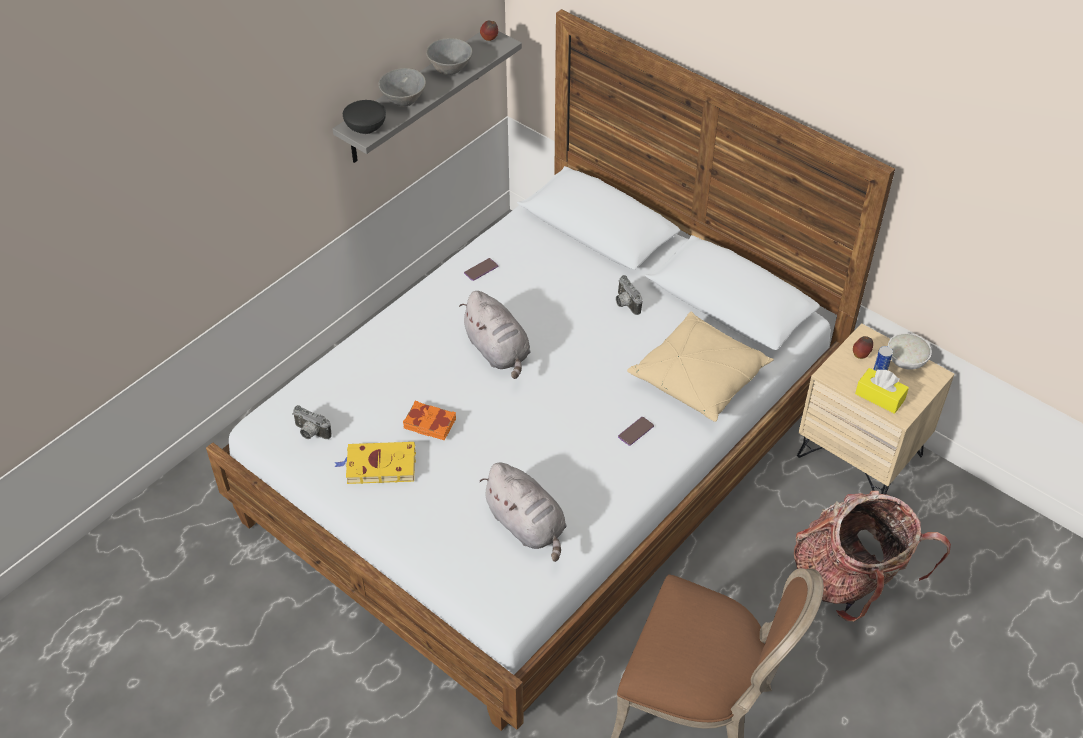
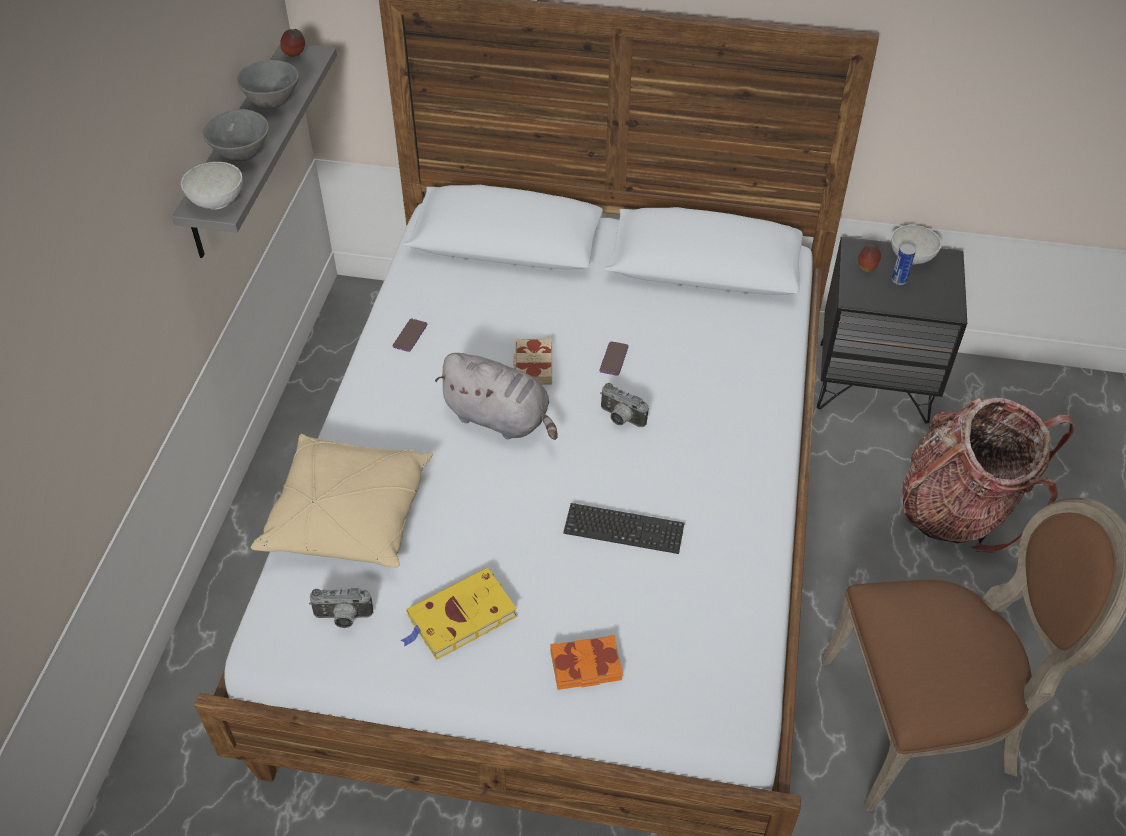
camera: 30 degrees left, 0 degrees up
(366, 127) = (216, 200): black bowl -> white bowl
(429, 424) = (485, 538): orange book -> orange book (586, 667)
(523, 460) = (623, 530): none -> keyboard
(527, 526) = (687, 604): grey plush toy -> none
(547, 325) = (533, 366): none -> beige book
(625, 304) = (599, 309): camera -> camera (620, 419)
(635, 431) = (719, 442): phone -> phone (614, 359)
(699, 378) = (738, 356): beige pillow -> beige pillow (348, 516)
(860, 455) = (873, 381): beige nightstand -> black nightstand
(880, 396) = (917, 301): yellow tissue box -> none

